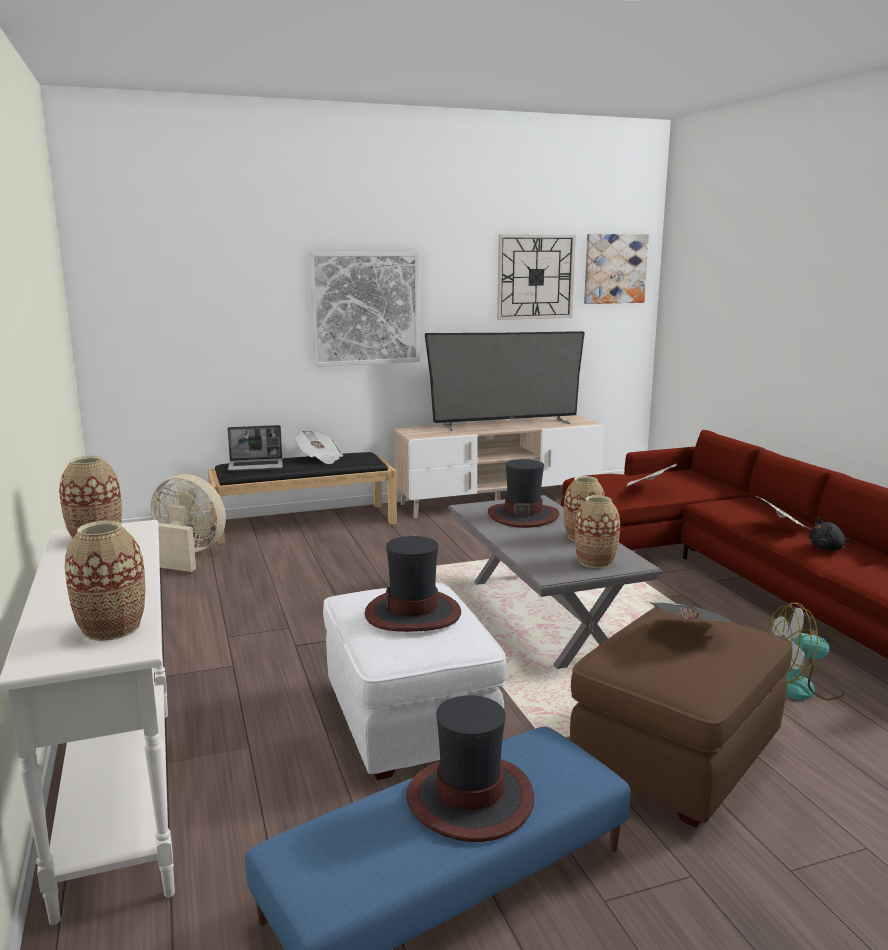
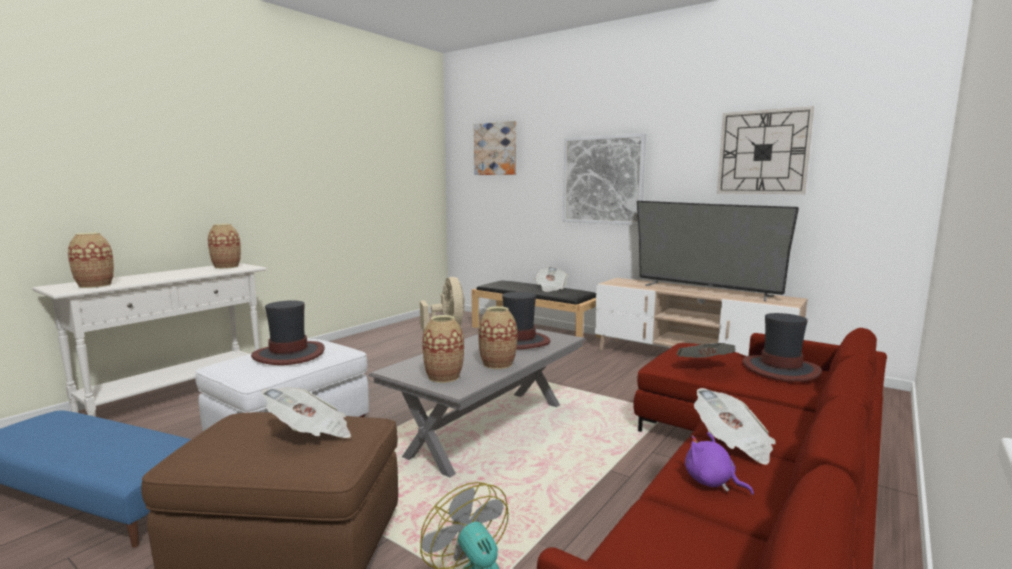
camera: 55 degrees right, 5 degrees down
(256, 466) = (510, 284): laptop -> none
(470, 799) = (98, 443): hat -> hat (780, 369)
(614, 268) = (871, 140): picture -> picture (495, 149)
(828, 548) = (712, 482): black plush toy -> purple plush toy

